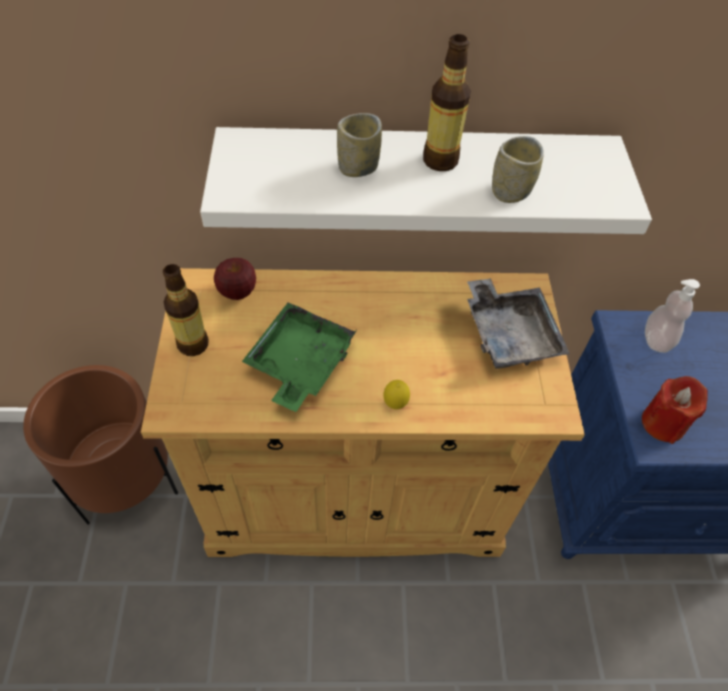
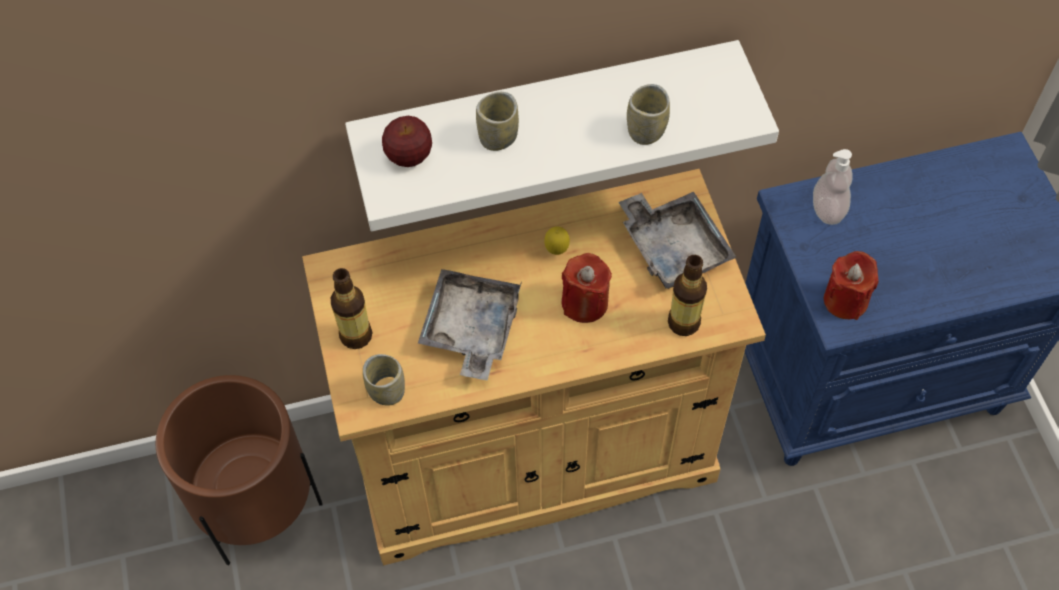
camera: 10 degrees left, 5 degrees up
(201, 401) = (387, 391): none -> cup
(237, 292) = (380, 267): apple -> apple (408, 156)
(299, 363) = (471, 329): green tray -> grey tray
(395, 404) = (577, 348): lemon -> lemon (556, 250)
(413, 364) = (584, 303): none -> red candle
(440, 160) = (573, 111): bottle -> bottle (683, 323)

